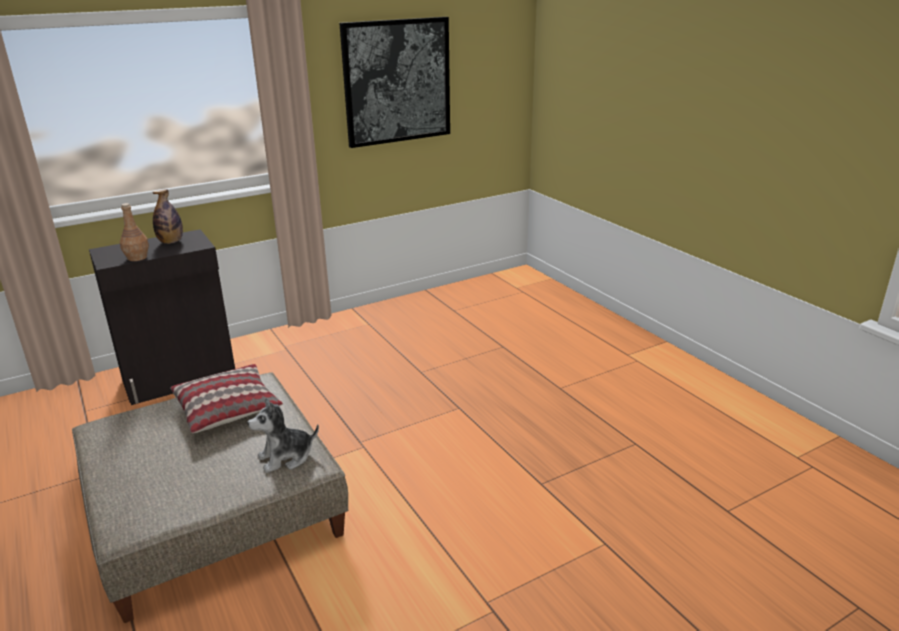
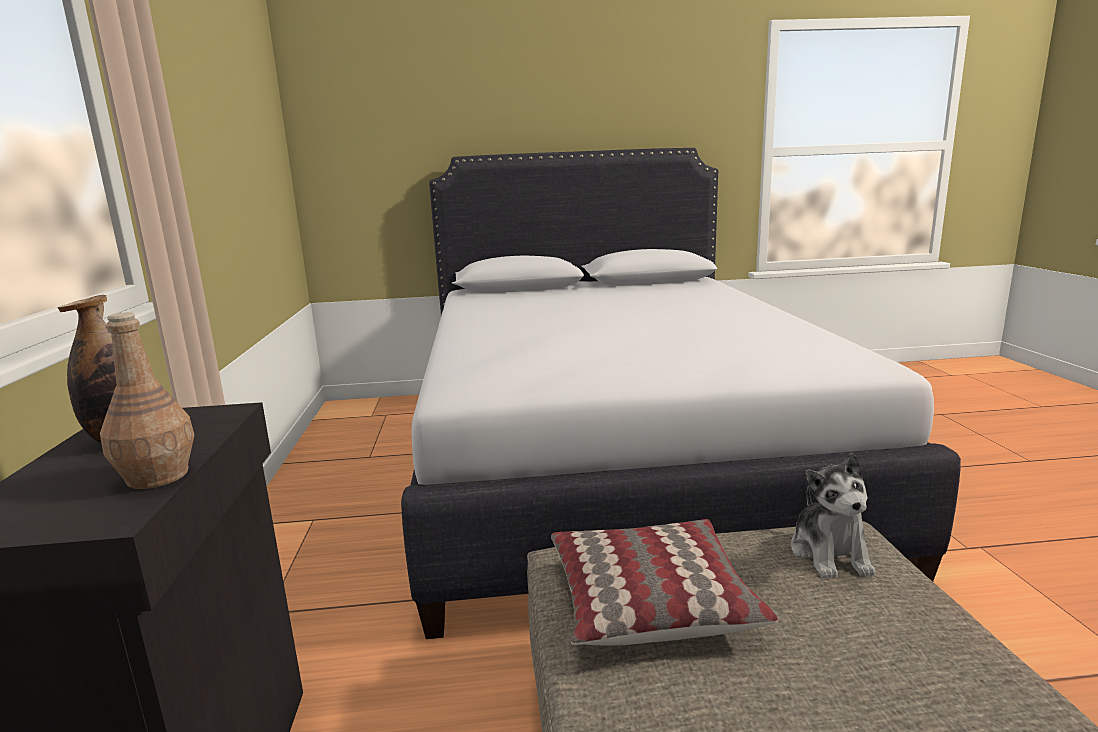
camera: 65 degrees left, 10 degrees down
(397, 81) = (213, 135): picture -> none
(520, 400) = (613, 461): none -> white bed

